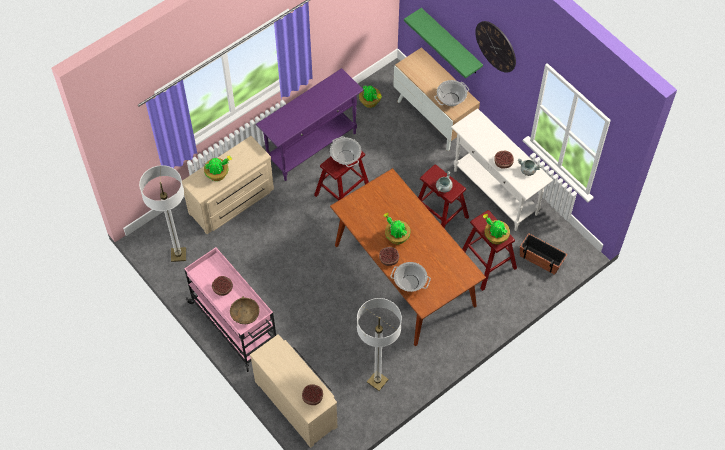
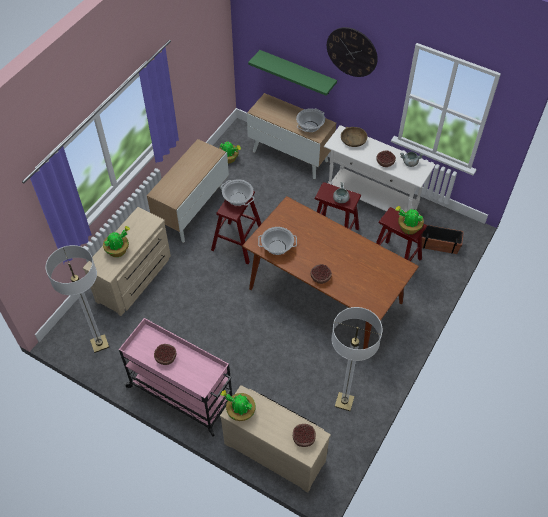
camera: 20 degrees left, 5 degrees down
(245, 313) = (199, 375): brown bowl -> brown bowl (353, 140)
(312, 147) = (192, 210): purple console table -> cabinet
(396, 236) = (318, 254): potted plant -> potted plant (240, 411)
(410, 282) = (351, 292): cooking pot -> cooking pot (277, 247)

